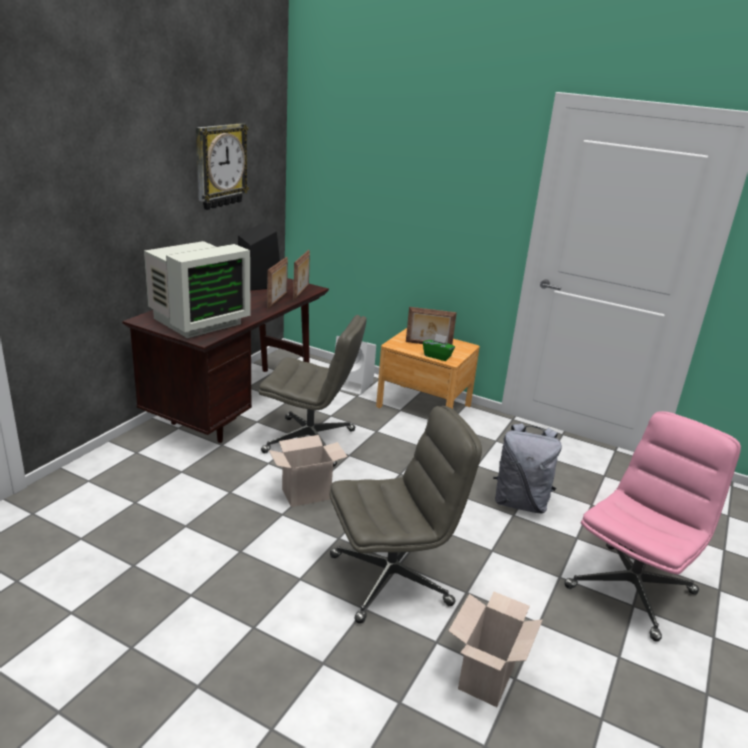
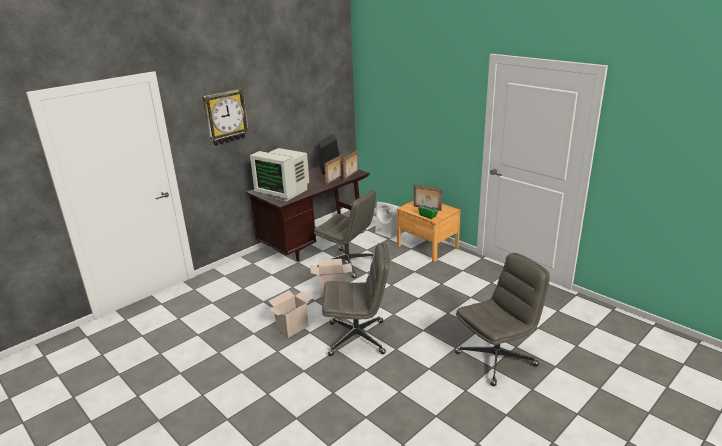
camera: 20 degrees right, 0 degrees up
(197, 321) = (284, 192): monitor -> monitor turned 60 degrees clockwise
(220, 166) = (306, 103): wall clock -> wall clock (225, 117)
(485, 675) = (384, 387): cardboard box -> cardboard box (292, 327)
(520, 502) = (456, 306): grey backpack -> none
(631, 589) = (496, 359): pink office chair -> grey office chair

